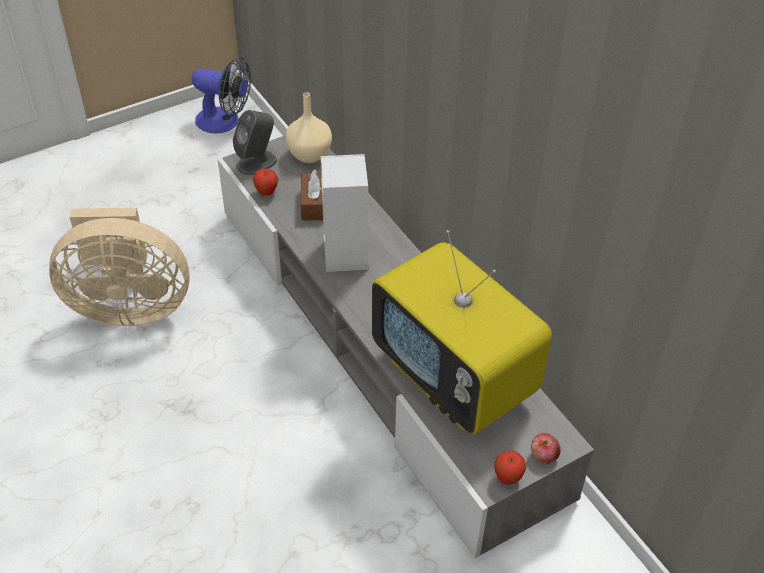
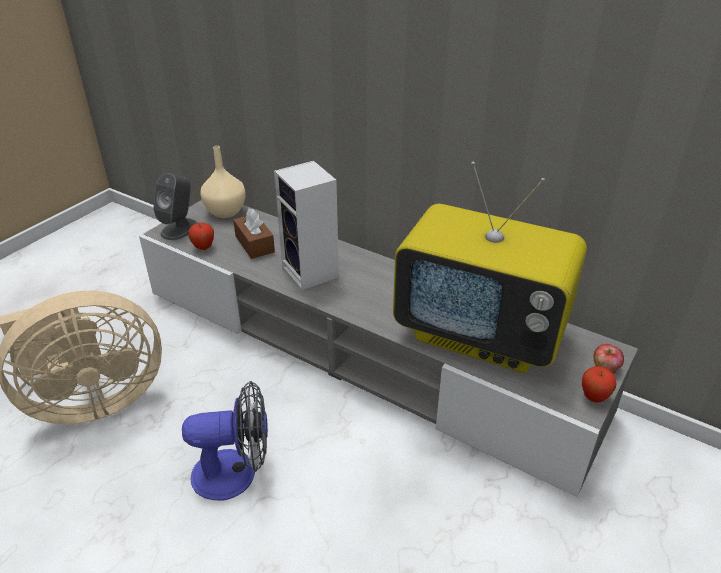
camera: 25 degrees left, 10 degrees down
(225, 122) = (113, 229): fan -> fan (235, 473)

